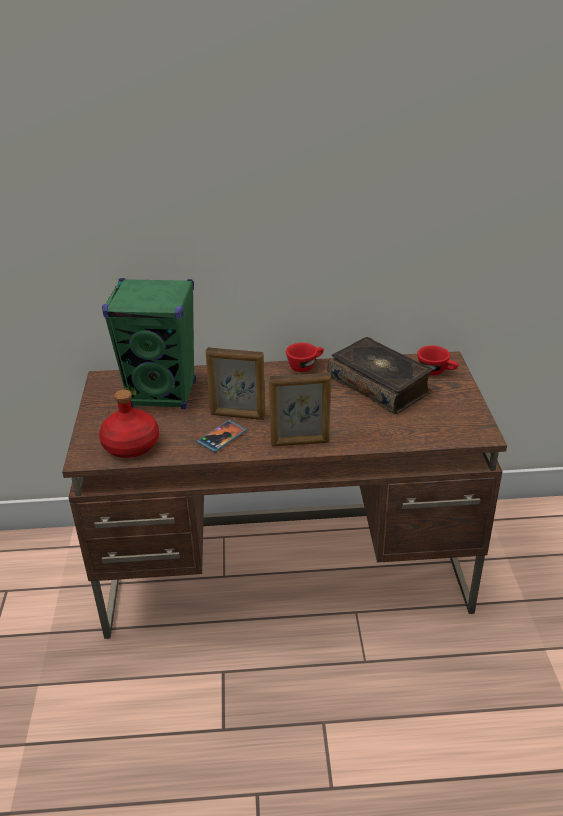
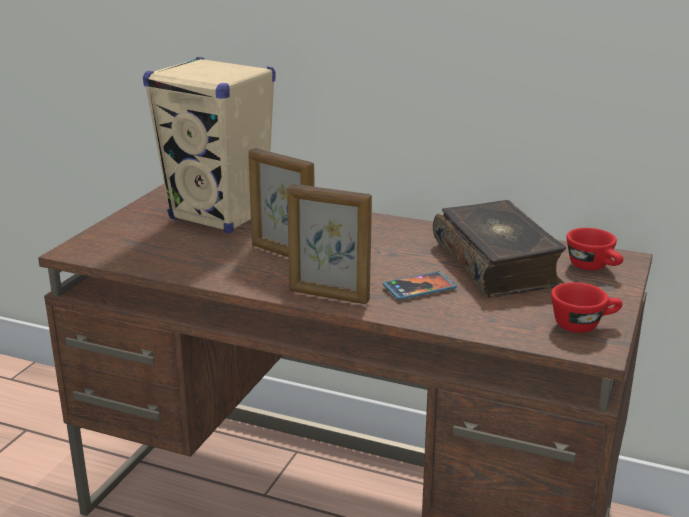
camera: 25 degrees right, 10 degrees down
(132, 445) = (134, 252): red bottle -> none
(163, 394) = (220, 216): green speaker -> beige speaker
(222, 437) = (240, 268): phone -> phone (419, 288)
(305, 366) = (418, 225): red cup -> red cup (583, 325)

